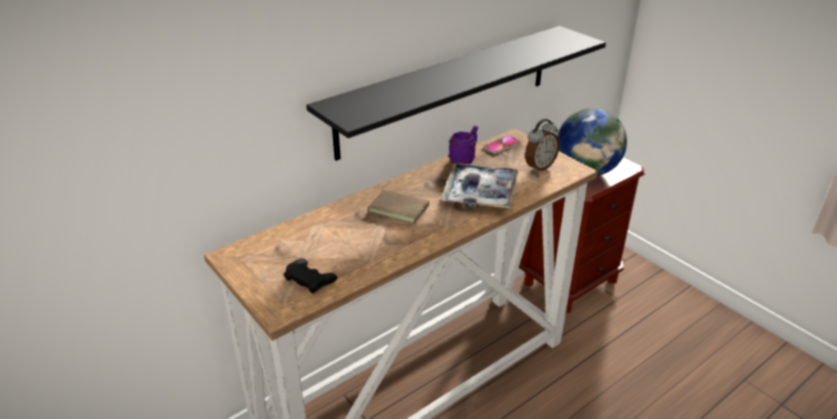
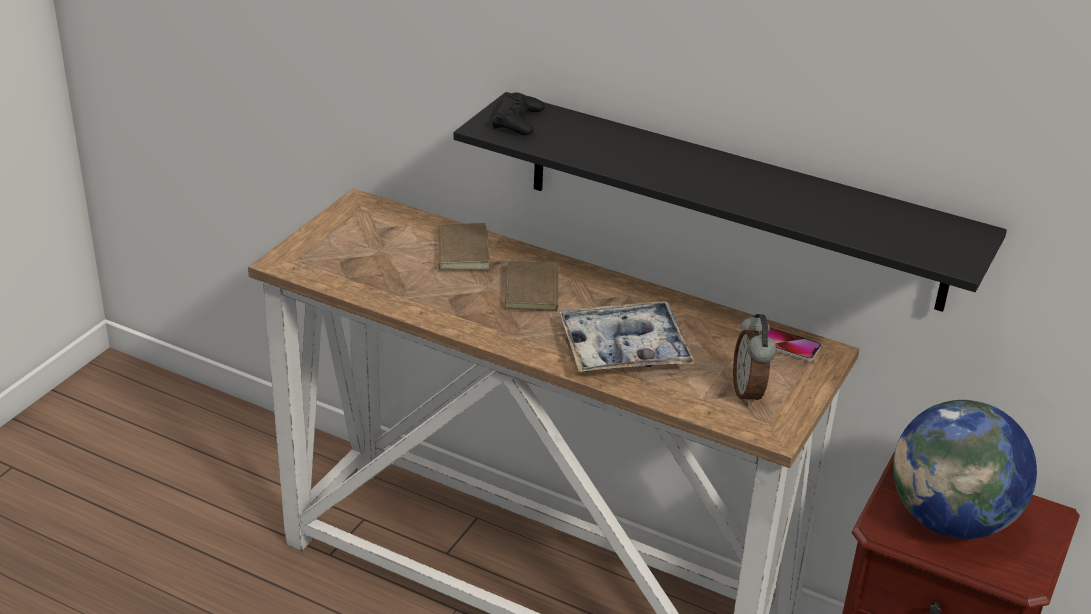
camera: 65 degrees right, 0 degrees up
(309, 279) = (347, 264): black game controller -> black game controller (518, 121)
(332, 225) = (460, 251): none -> brown book
(464, 160) = (708, 317): purple mug -> none
(539, 166) = (749, 392): alarm clock -> alarm clock turned 60 degrees clockwise

